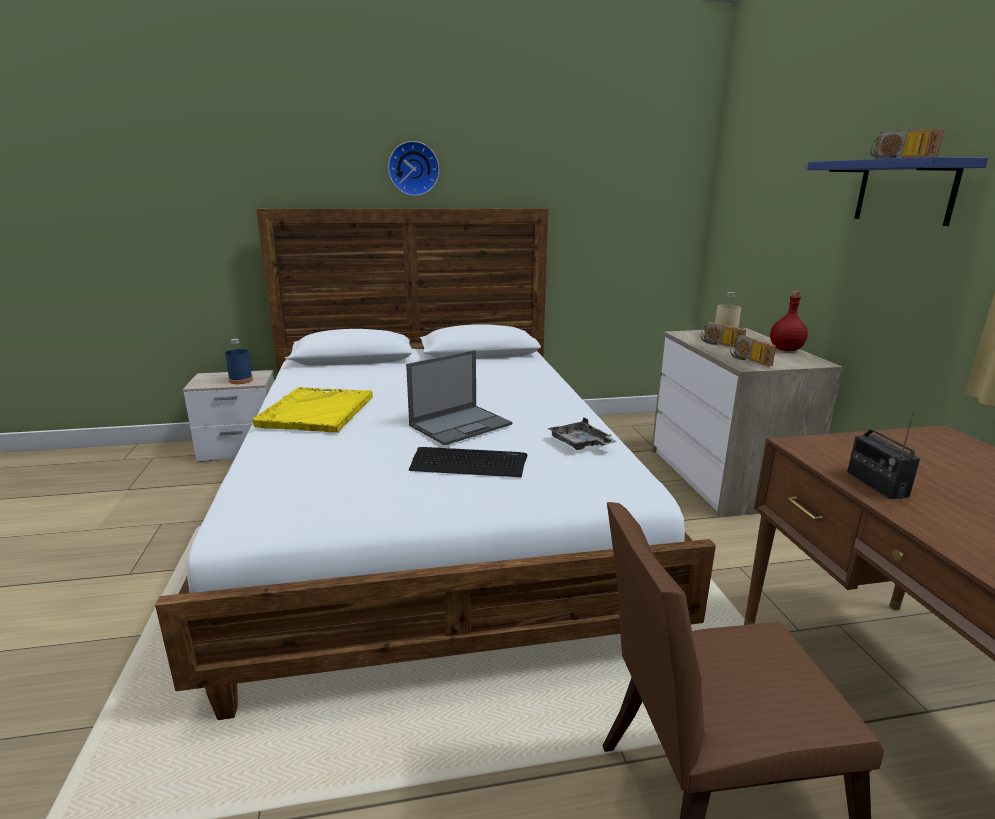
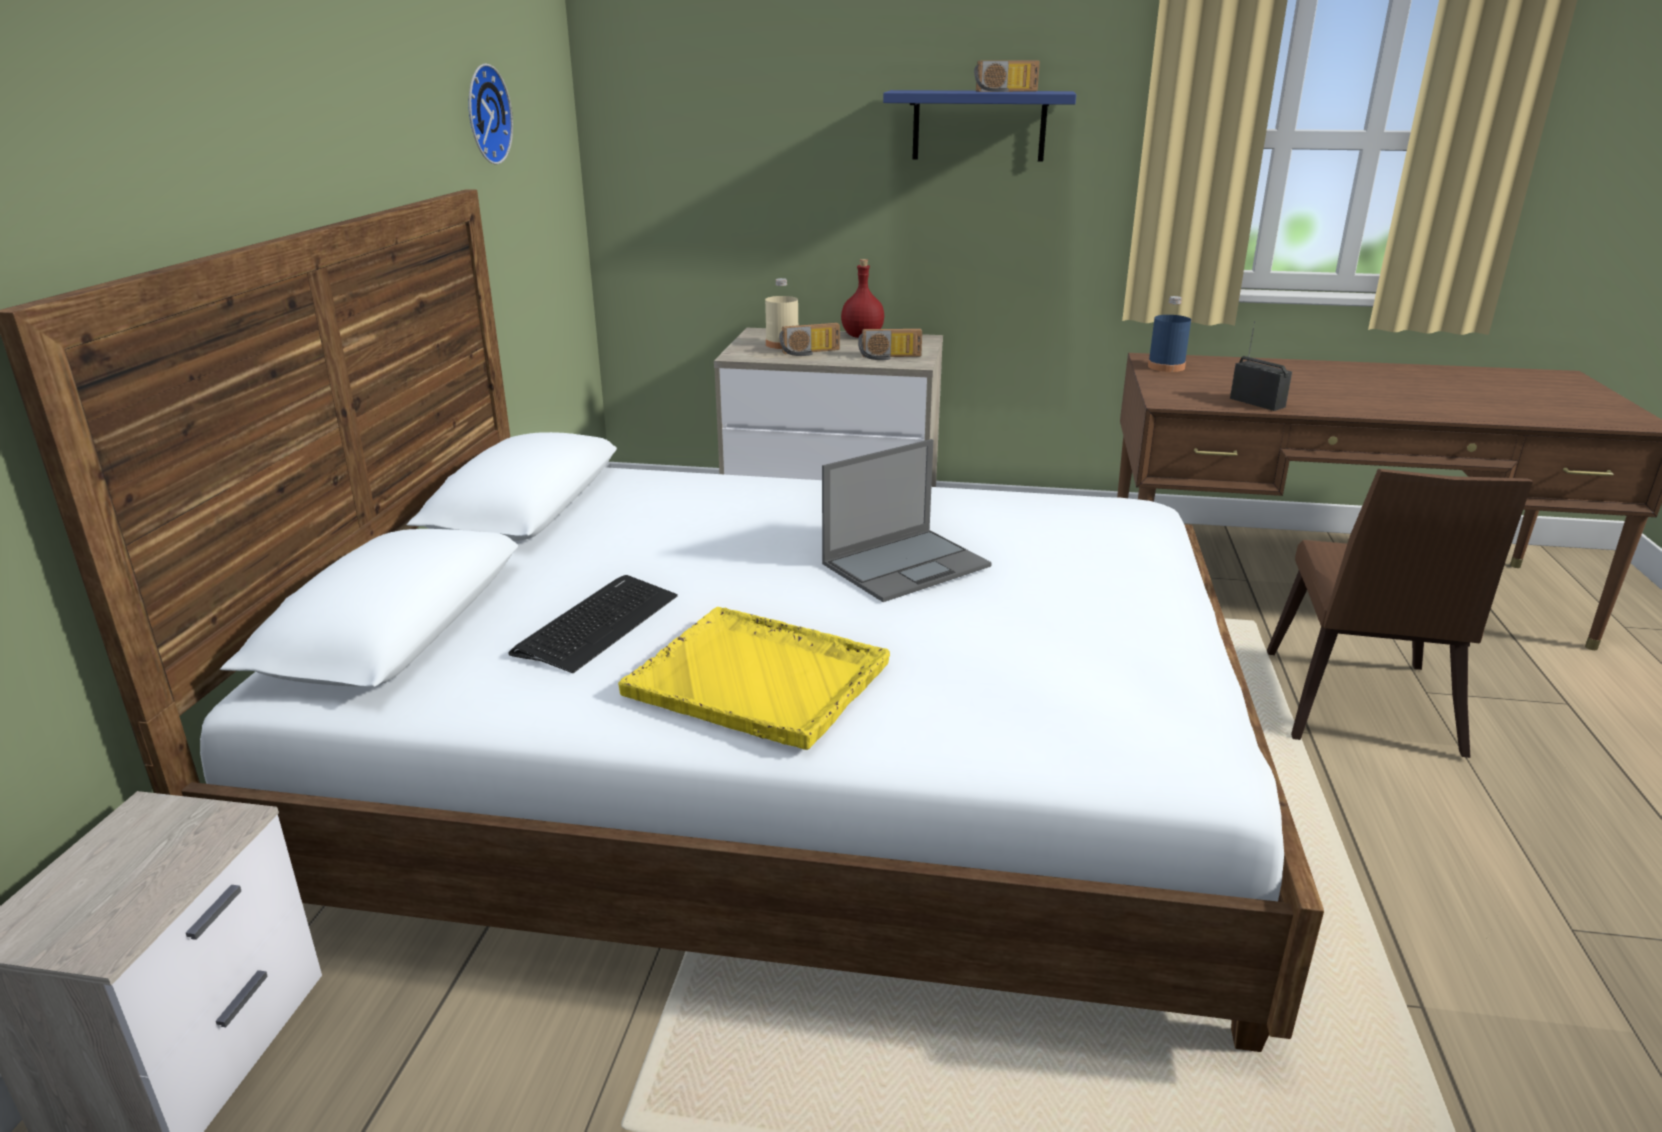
camera: 70 degrees left, 5 degrees up
(241, 380) = (175, 850): blue bottle -> blue bottle (1166, 367)
(413, 169) = (268, 131): wall clock -> wall clock (483, 114)
(461, 424) = (907, 564): laptop -> laptop turned 75 degrees clockwise
(468, 463) = (1053, 580): keyboard -> keyboard (597, 624)
(580, 444) = (1012, 508): grey tray -> none
(876, 484) = (1257, 403): radio -> radio turned 135 degrees counterclockwise

